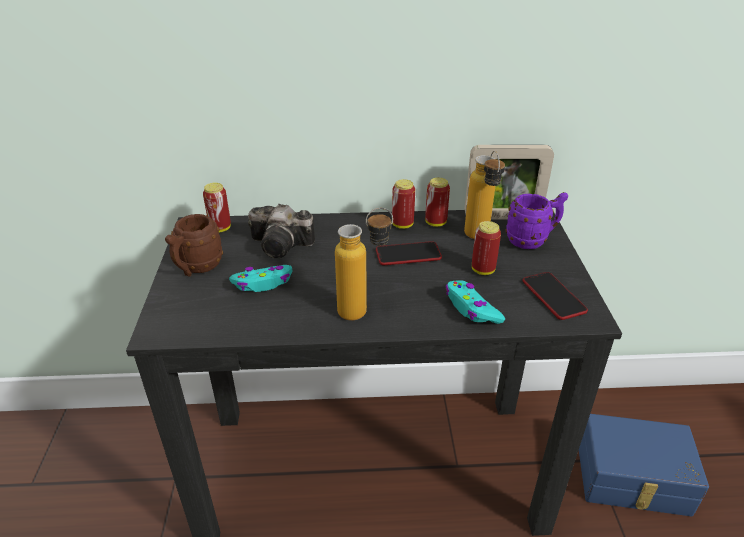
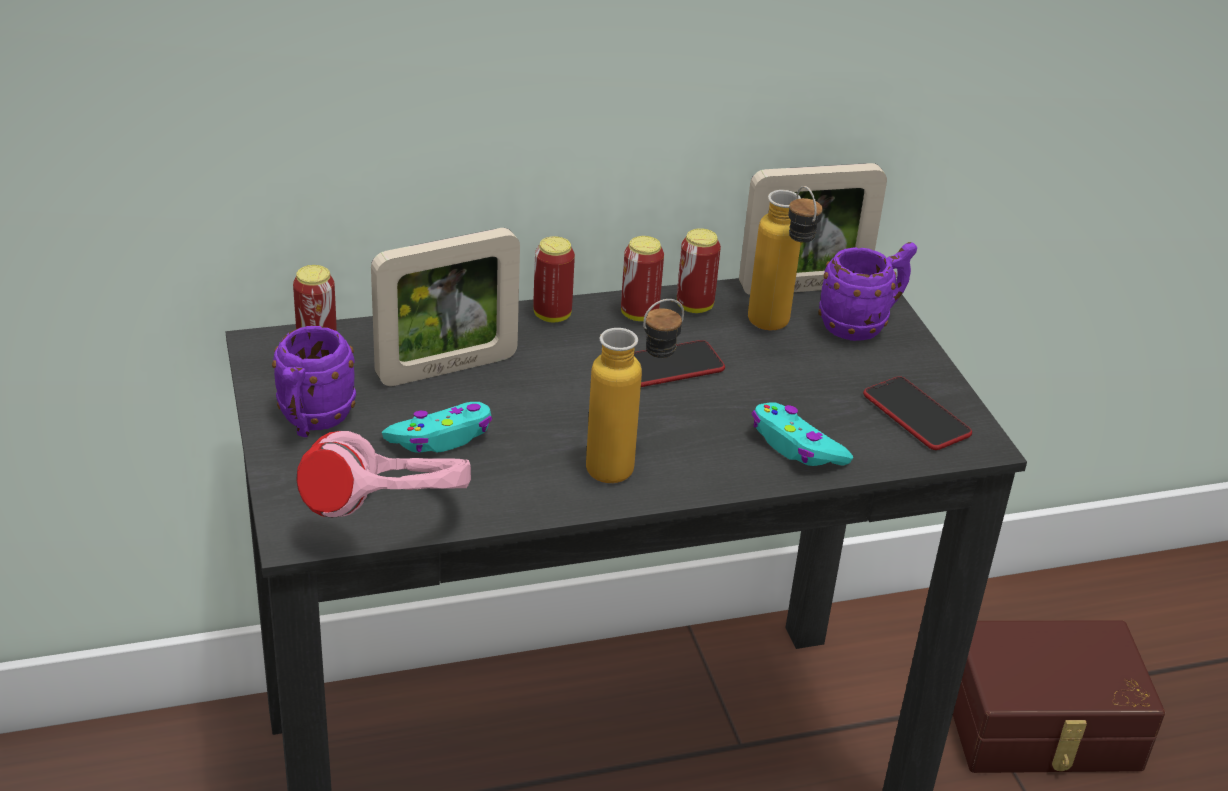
camera: 15 degrees left, 0 degrees up
(197, 268) = (312, 422): brown mug -> purple mug
(210, 328) = (387, 519): none -> pink headphones
(283, 245) = (447, 368): camera -> picture frame
(483, 270) = (796, 382): can -> can (552, 315)
(633, 479) = (1042, 727): blue storage box -> brown storage box

